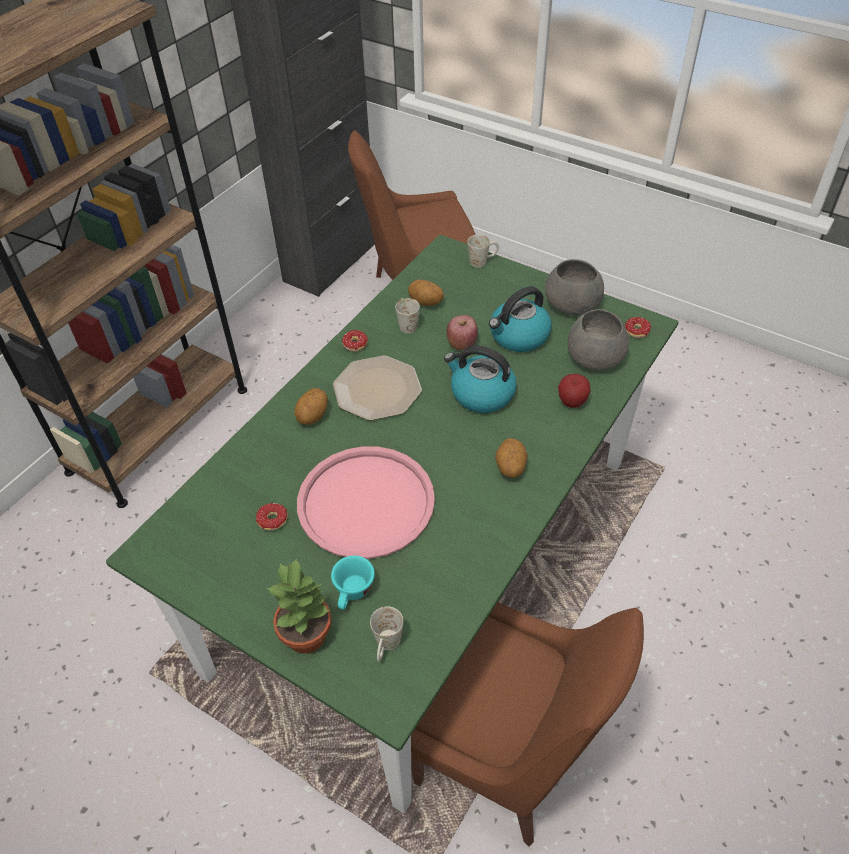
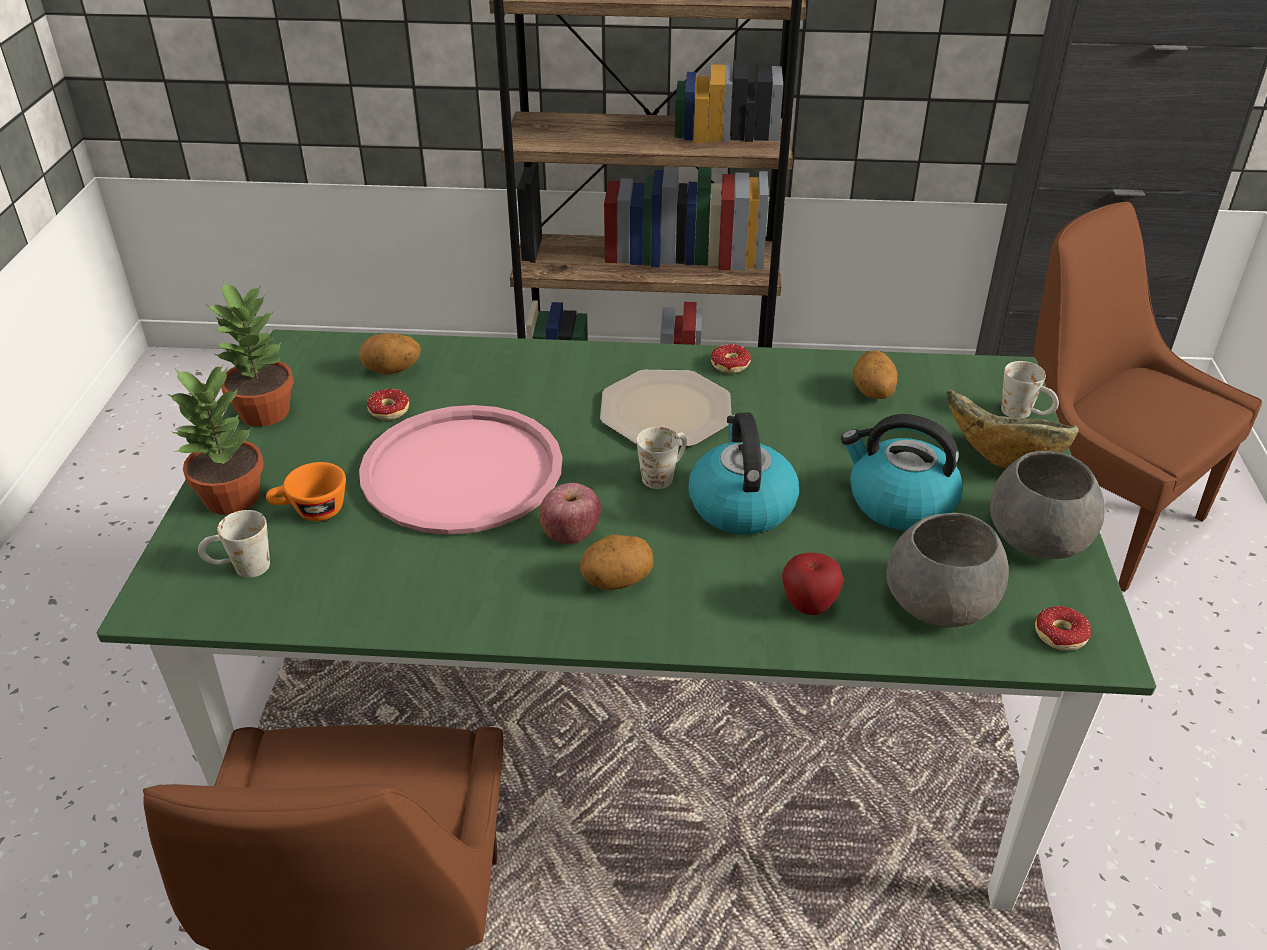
camera: 60 degrees right, 10 degrees down
(216, 591) = (265, 411): none -> potted plant
(313, 416) = (575, 379): potato -> potato (392, 371)
(353, 593) = (311, 512): turquoise cup -> orange cup
(406, 324) = (812, 392): white mug -> white mug (664, 474)
(461, 343) = (825, 453): apple -> apple (570, 534)
(511, 287) = (1000, 459): none -> bowl

